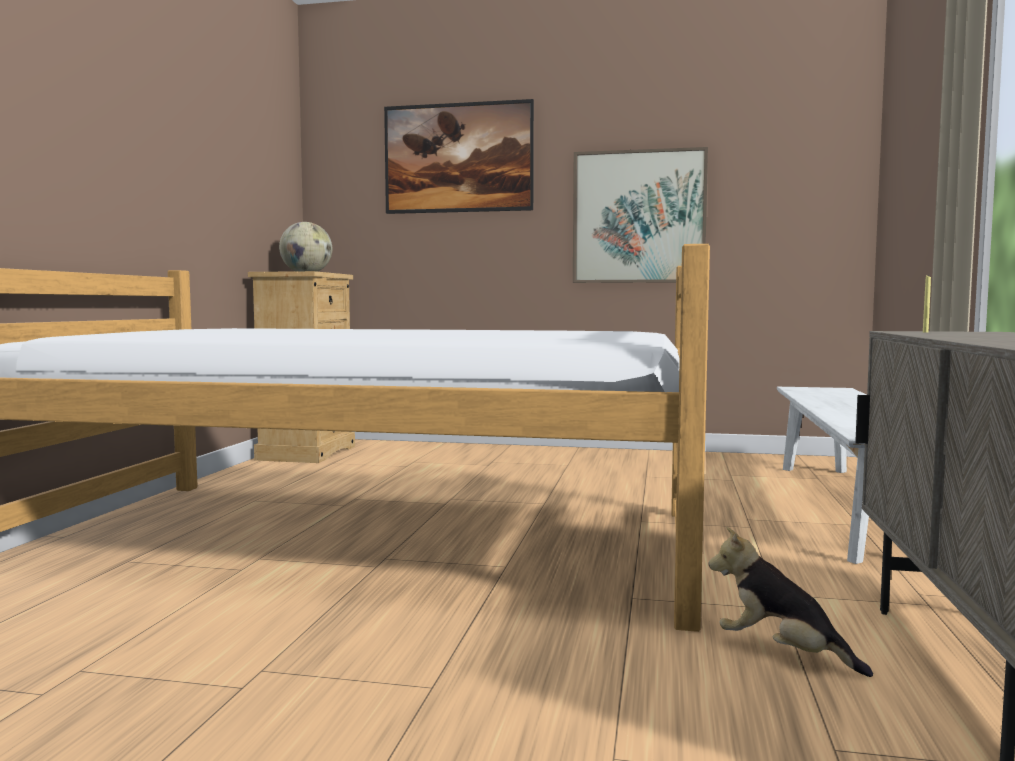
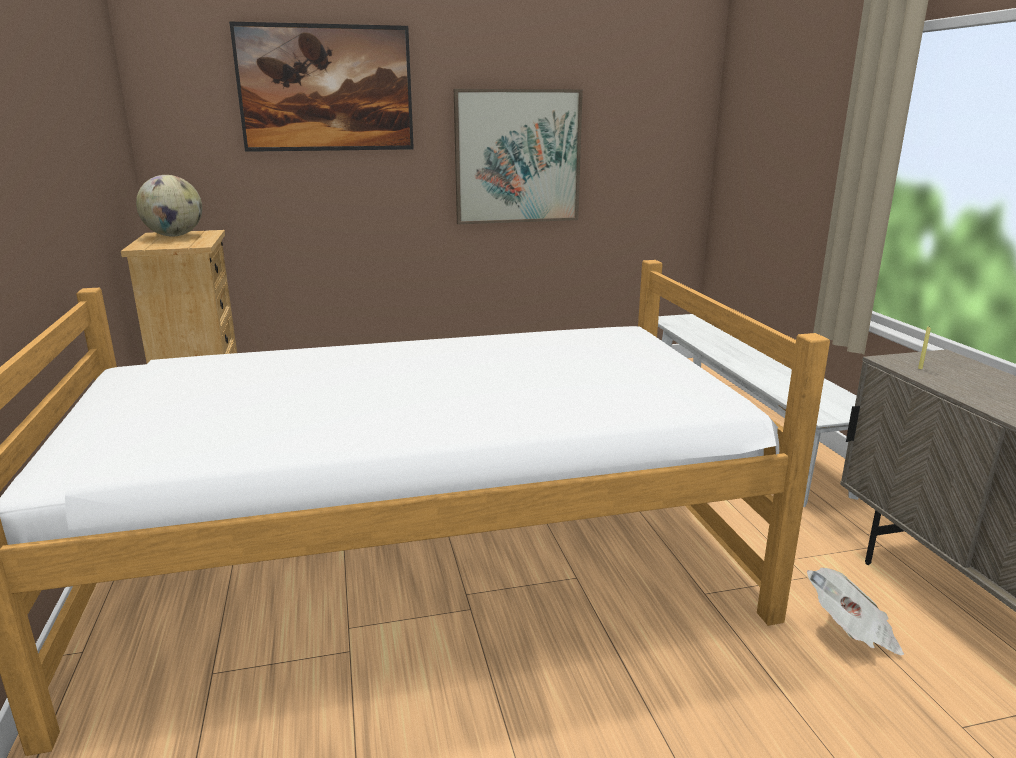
camera: 25 degrees left, 15 degrees up
(782, 653) = (851, 631): plush toy -> newspaper

